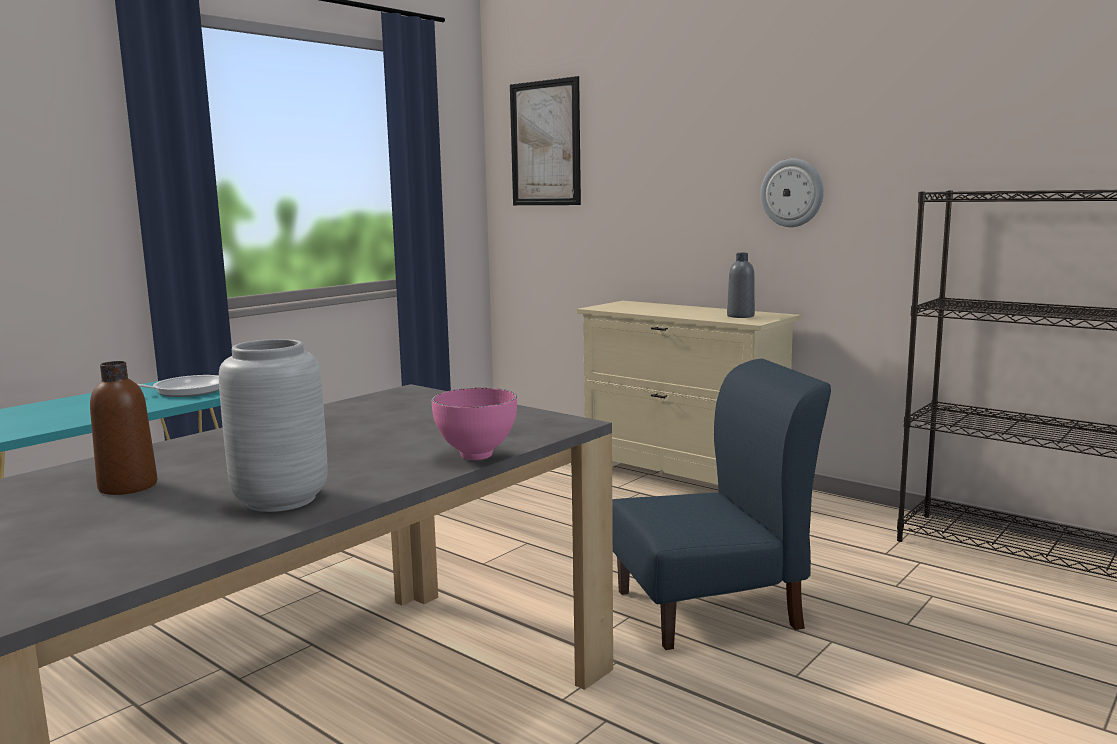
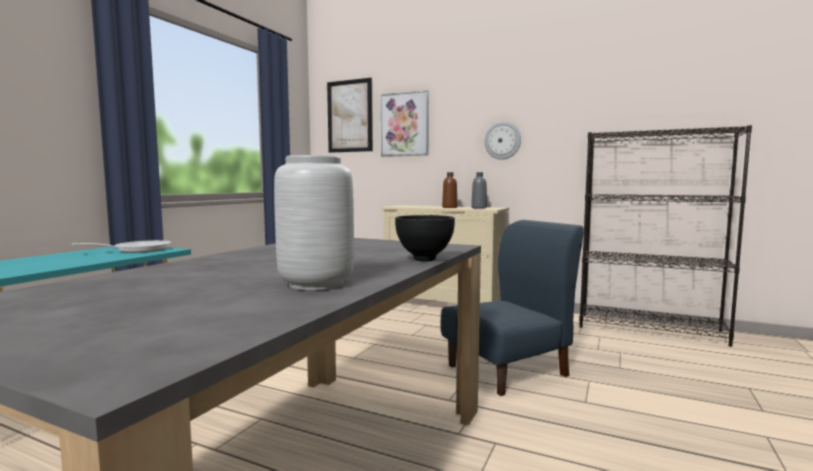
camera: 15 degrees left, 5 degrees down
(128, 486) = (170, 283): brown bottle -> brown bottle (449, 207)
(474, 456) = (423, 260): pink bowl -> black bowl
(631, 160) = (405, 124): none -> picture

